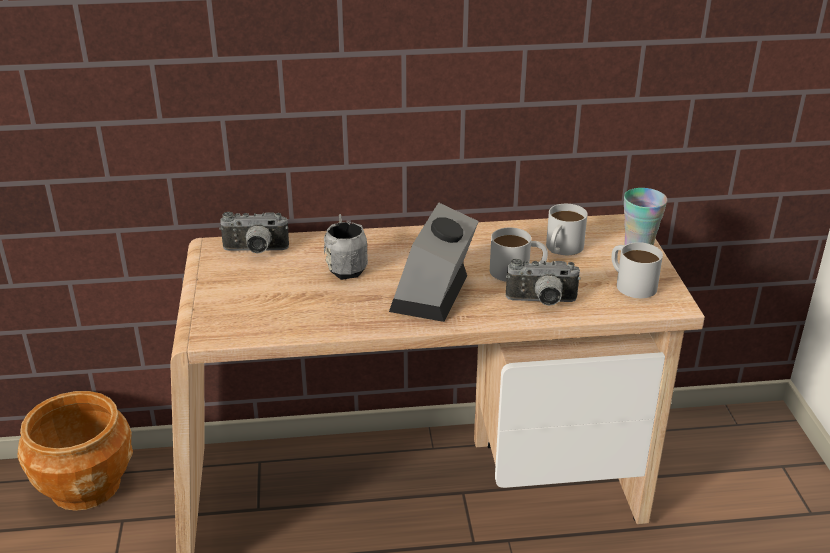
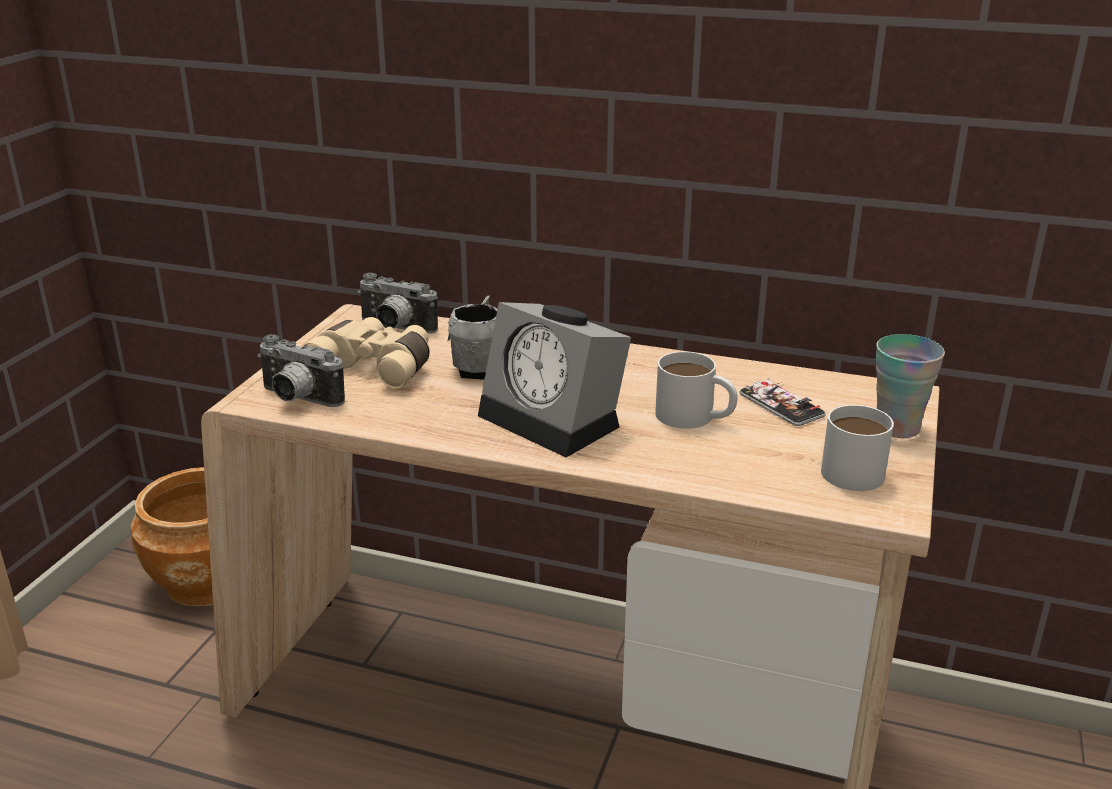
camera: 25 degrees right, 5 degrees down
(271, 285) = (377, 366): none -> beige binoculars
(433, 296) = (556, 420): alarm clock -> alarm clock turned 90 degrees counterclockwise
(541, 302) = (694, 461): camera -> camera (297, 399)
(561, 249) = (781, 405): white mug -> phone

